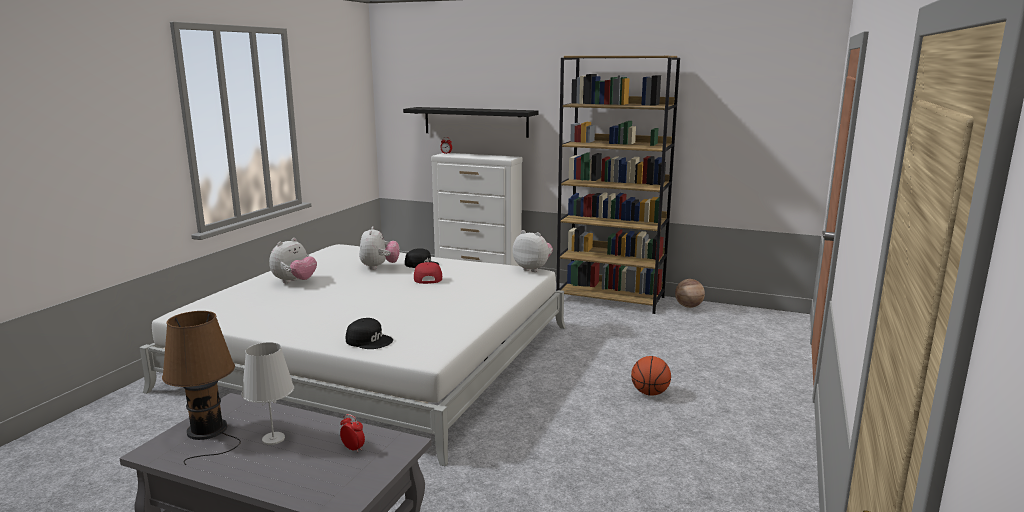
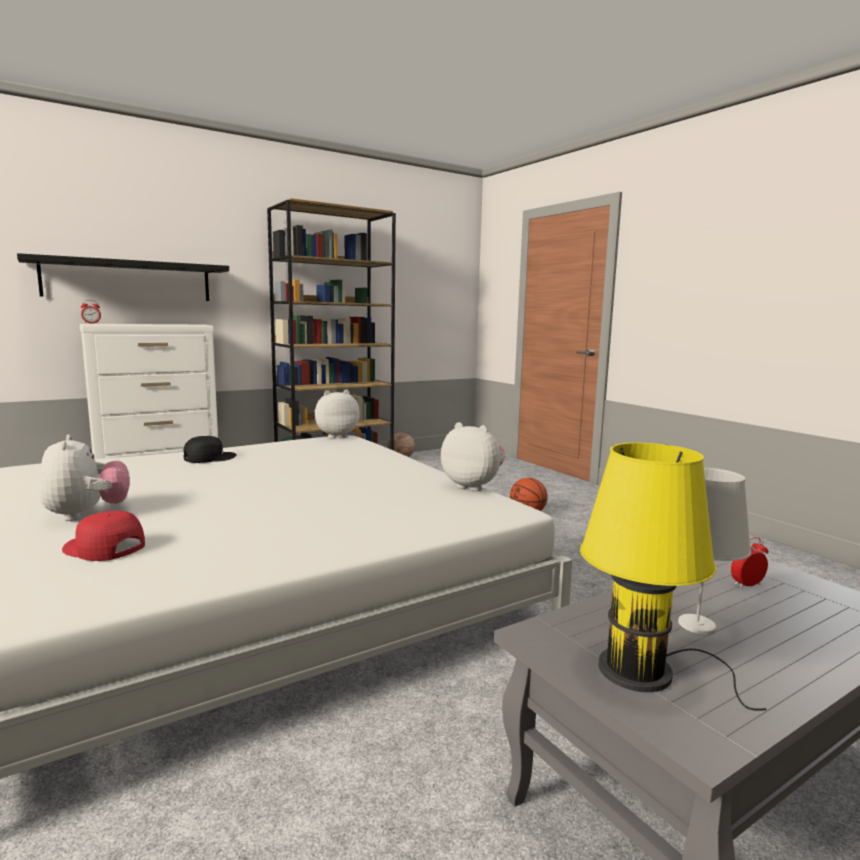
camera: 55 degrees left, 5 degrees down
(208, 432) = (644, 671): brown table lamp -> yellow table lamp
(369, 340) = (417, 521): black cap -> none
(379, 267) = (166, 470): plush toy -> plush toy (473, 486)
(427, 278) = (265, 464): red cap -> red cap (103, 547)

